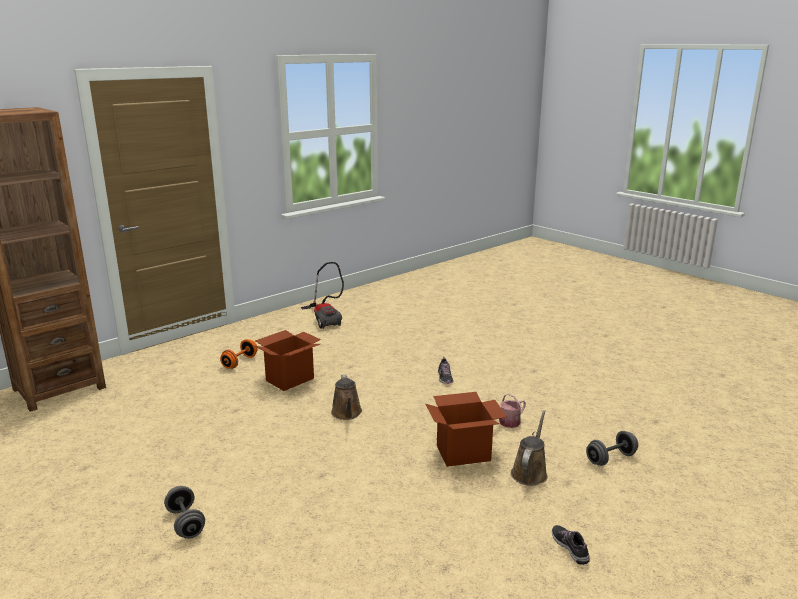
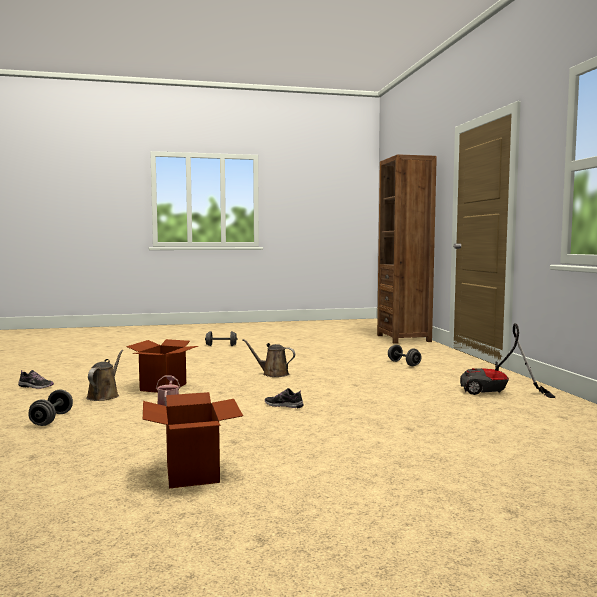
camera: 120 degrees right, 15 degrees down
(240, 362) = (404, 363): orange dumbbell -> grey dumbbell
(290, 379) = (353, 370): cardboard box -> cardboard box (192, 473)
(530, 472) = (104, 395): brown watering can -> brown watering can turned 135 degrees counterclockwise

